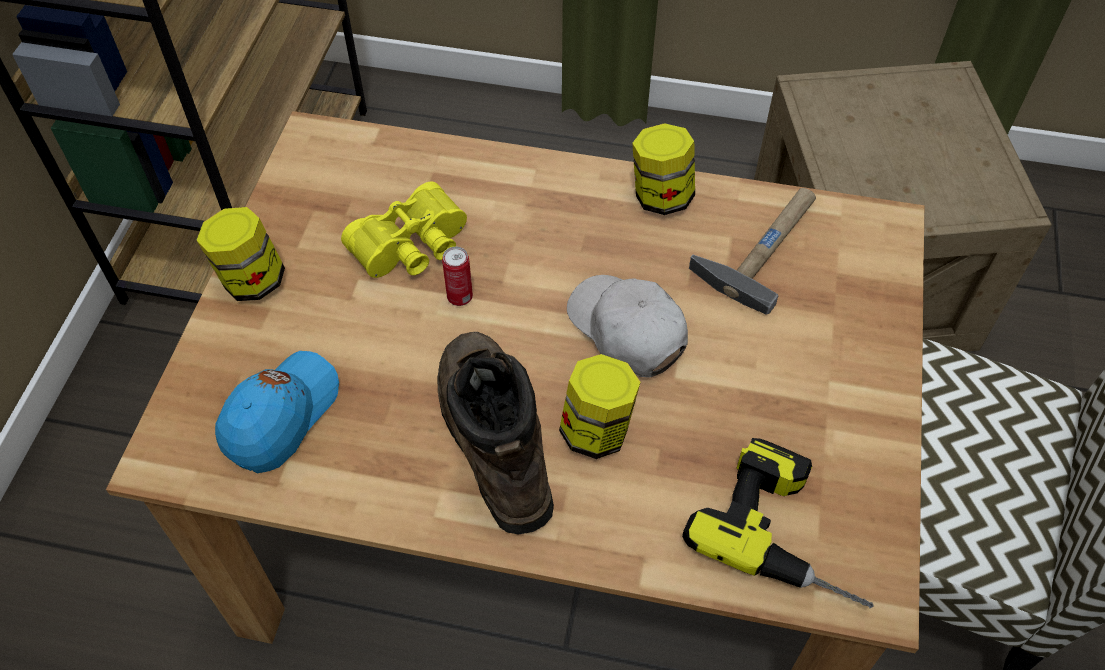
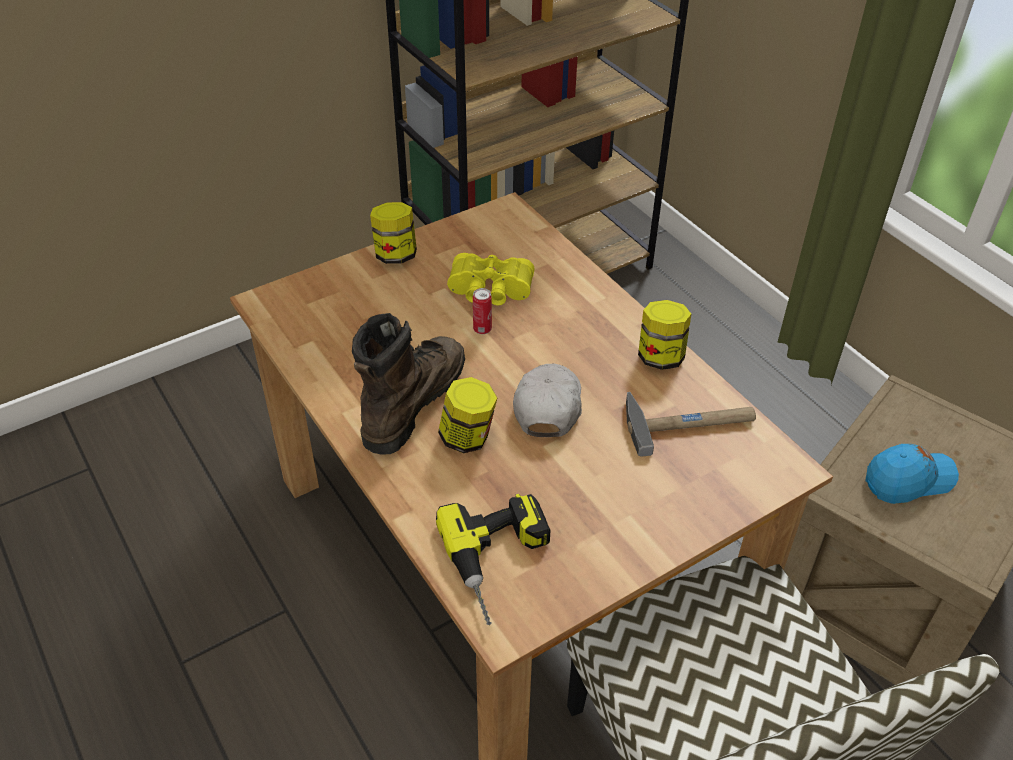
camera: 45 degrees right, 10 degrees down
(280, 416) = (332, 321): blue cap -> blue cap (908, 480)

